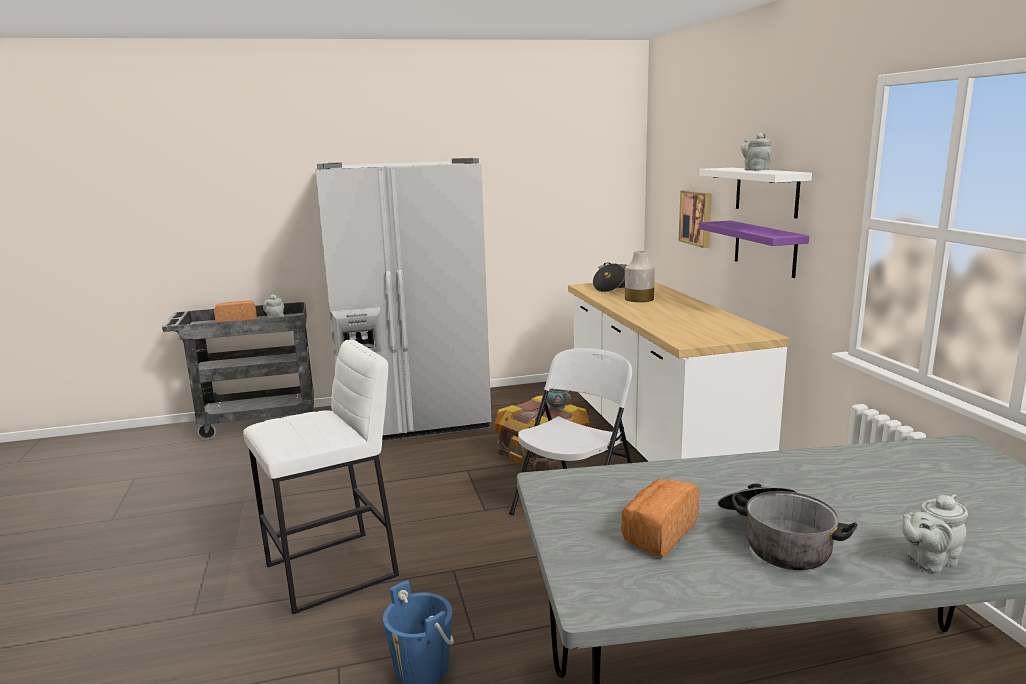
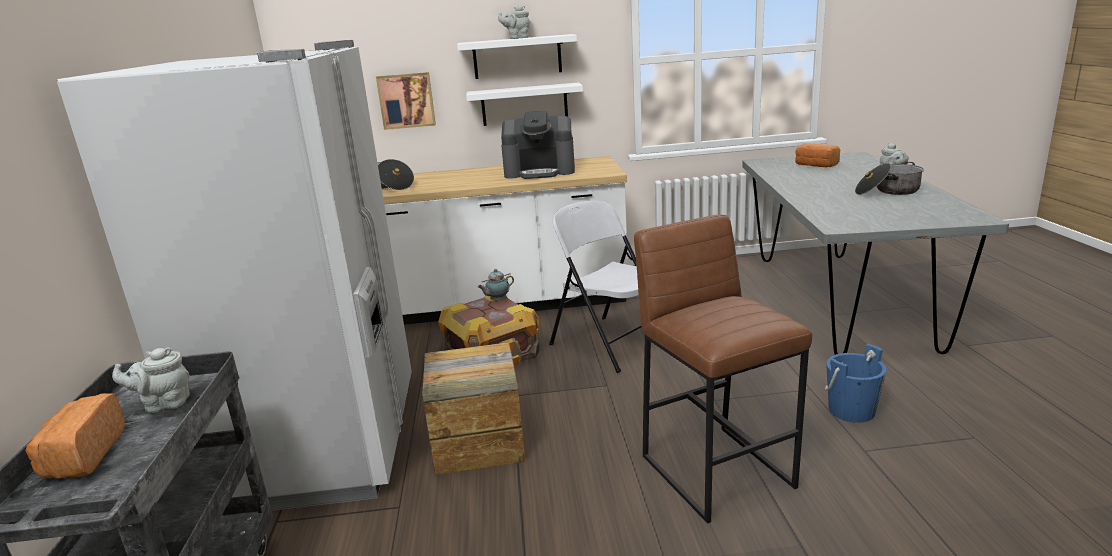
camera: 80 degrees left, 5 degrees up
(334, 570) = (715, 469): white stool -> brown stool
(399, 466) = (478, 442): none -> crate
(639, 299) = (451, 180): beige vase -> none
(657, 534) = (895, 208): bread -> bread (815, 166)
(683, 319) = (540, 171): none -> coffee machine
(765, 248) = (524, 104): purple shelf -> white shelf

